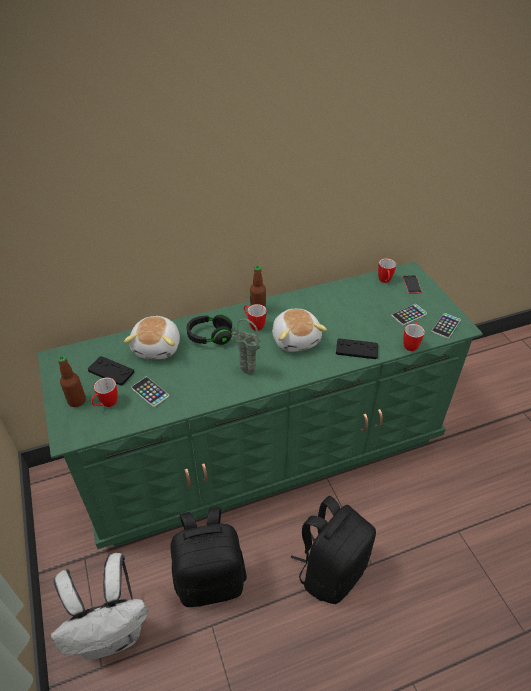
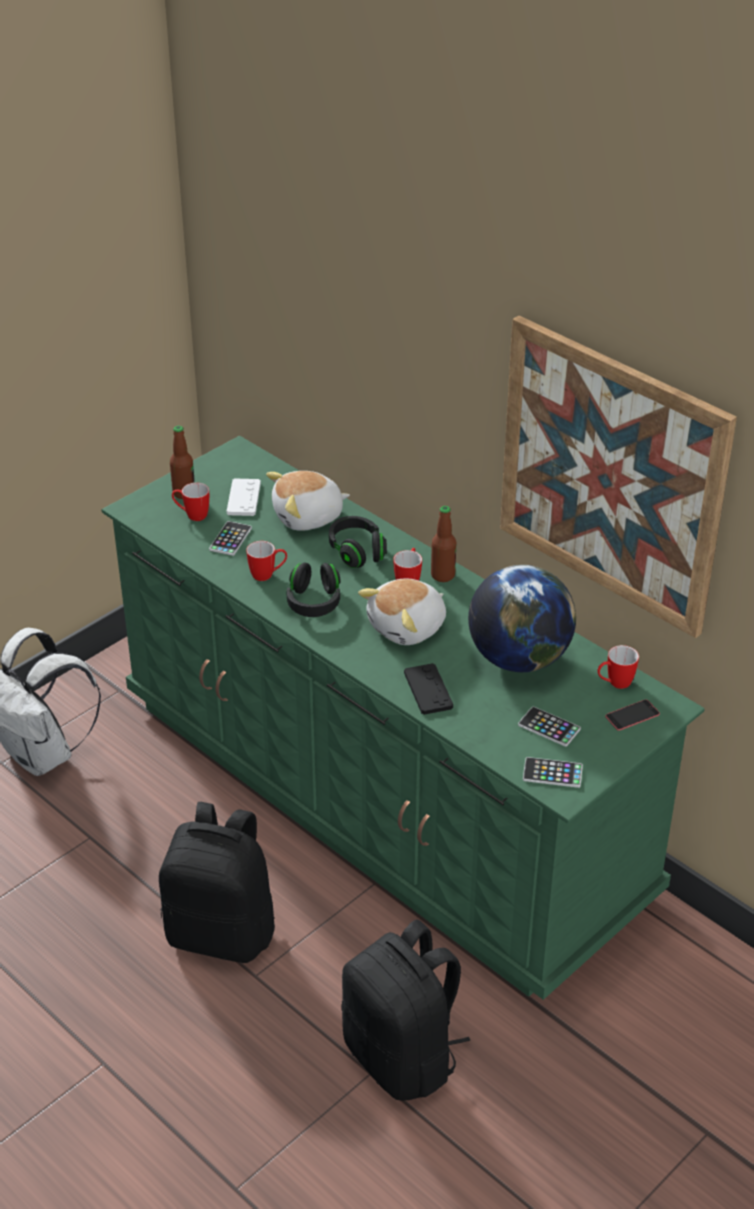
camera: 65 degrees right, 5 degrees down
(111, 371) = (243, 498): black game controller -> white game controller
(210, 579) = (148, 814): black backpack -> black backpack (403, 1057)
(246, 372) = (314, 602): green vase -> black headphones
(348, 306) = (519, 659): none -> globe
(352, 174) = (611, 475): none -> picture
(411, 344) = (480, 742): mug -> mug (268, 575)

